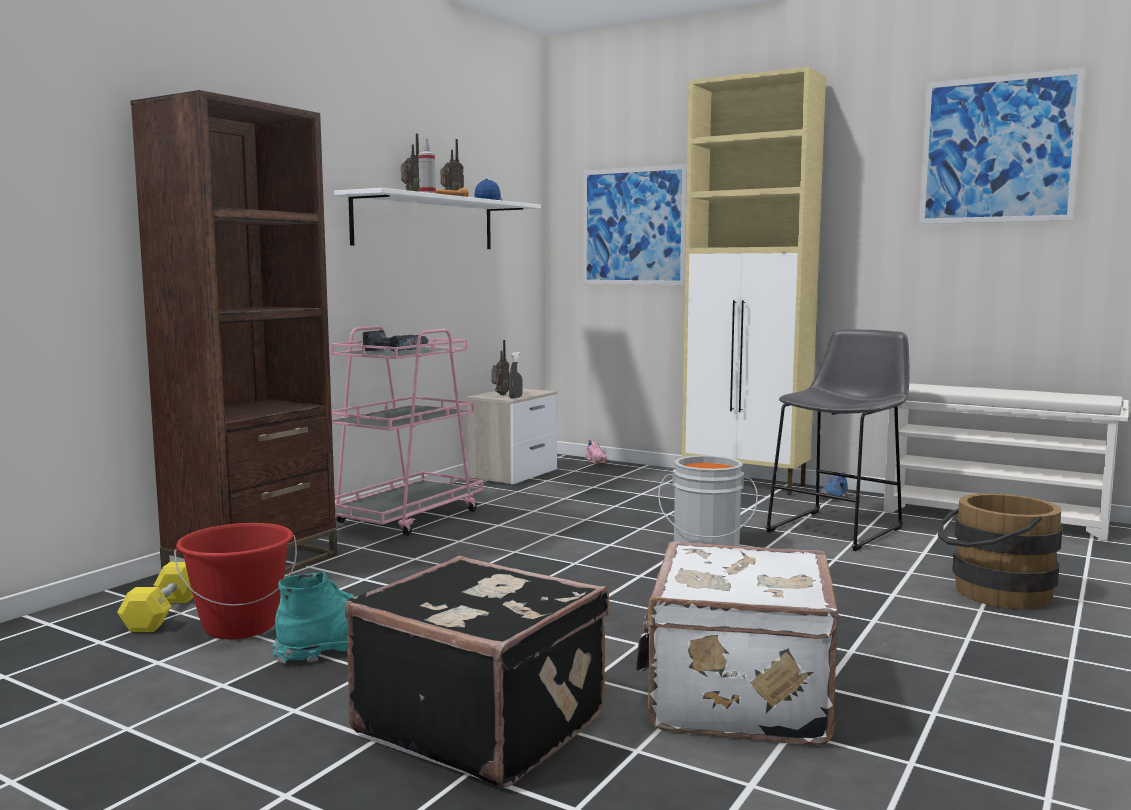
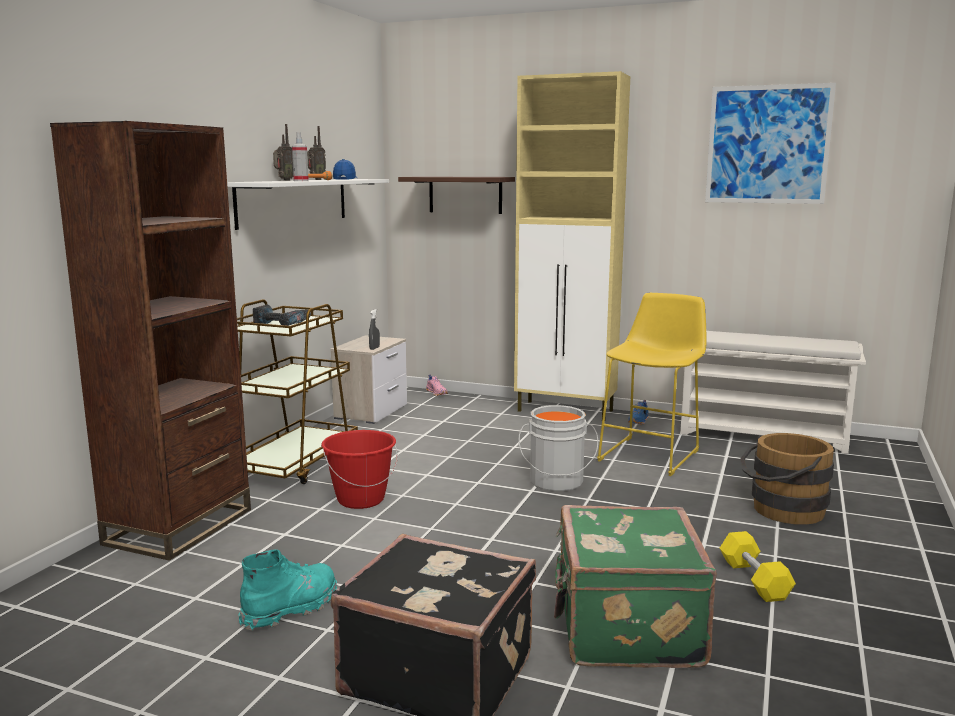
camera: 10 degrees left, 5 degrees up
(163, 613) = (119, 586): yellow dumbbell -> yellow dumbbell (754, 580)
(240, 626) = (195, 594): red bucket -> red bucket (360, 499)
(405, 517) = (295, 464): pink cart -> brown cart
(500, 394) = (359, 345): radio -> none
(633, 226) = (465, 194): picture -> shelf
(735, 697) = (625, 627): white suitcase -> green suitcase
(839, 528) = (652, 454): grey stool -> yellow stool

